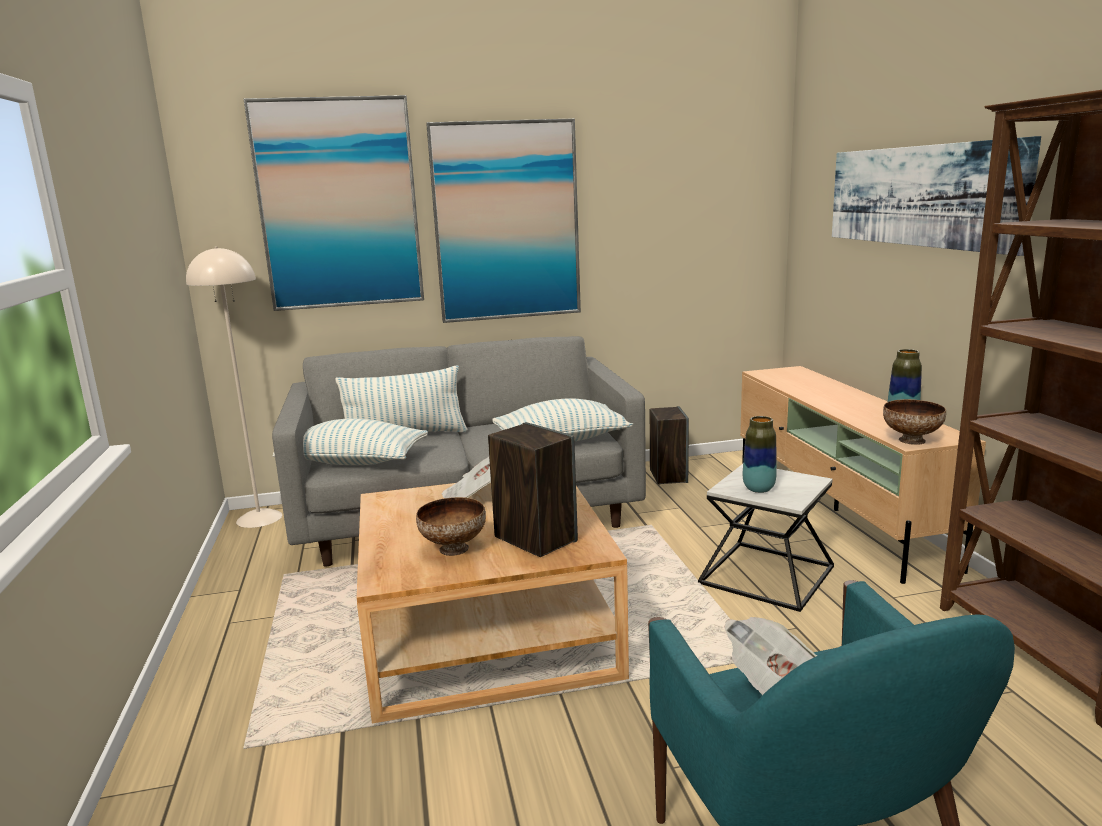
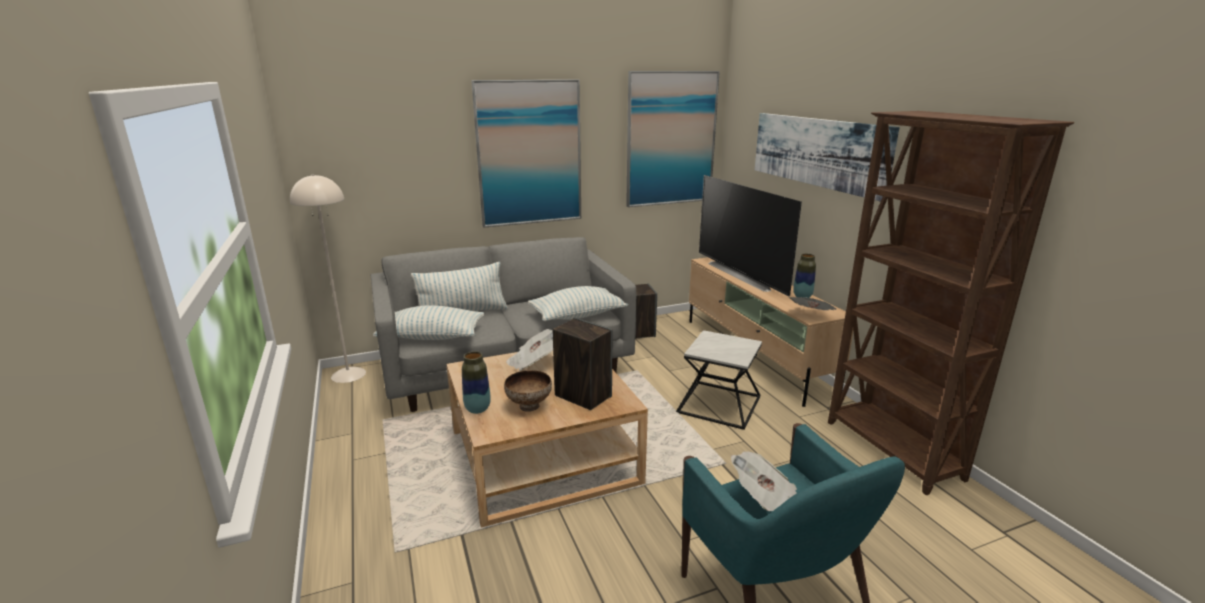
camera: 10 degrees left, 5 degrees up
(339, 204) = (405, 140): picture -> picture (671, 139)
(758, 489) = (717, 350): vase -> vase (477, 409)
(817, 389) = (744, 274): none -> television
(911, 440) = (811, 316): bowl -> newspaper

